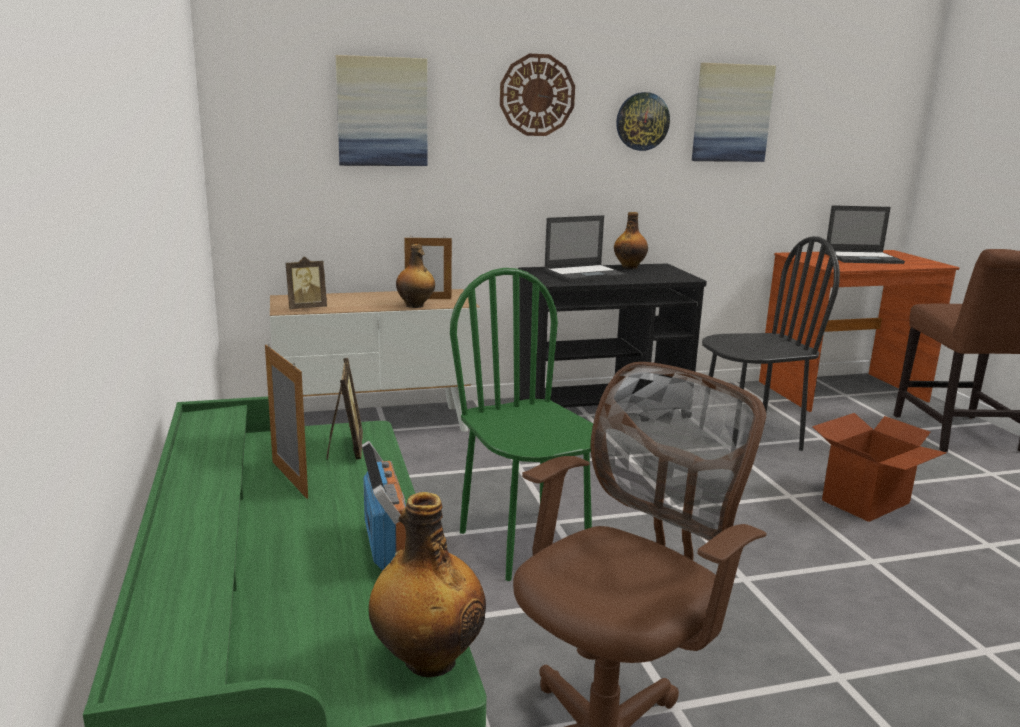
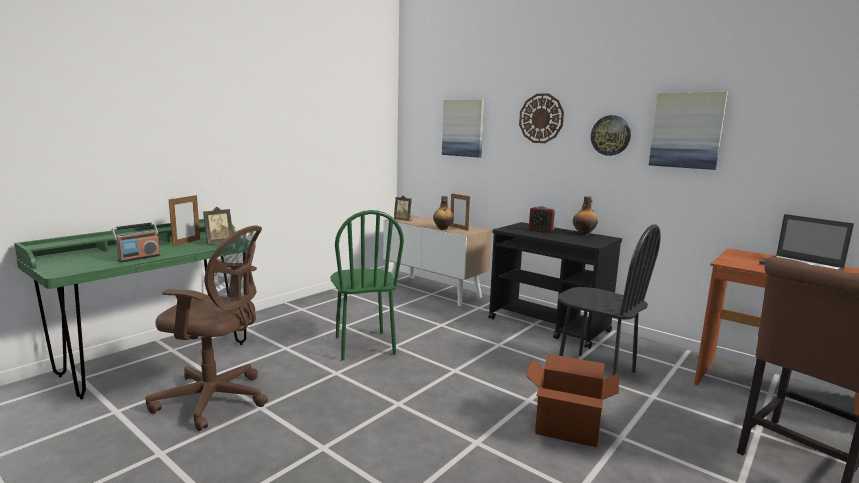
camera: 55 degrees right, 5 degrees down
(427, 660) = (69, 270): bottle -> none
(525, 544) = (364, 345): green chair -> green chair turned 135 degrees clockwise
(586, 274) = (541, 230): laptop -> alarm clock

